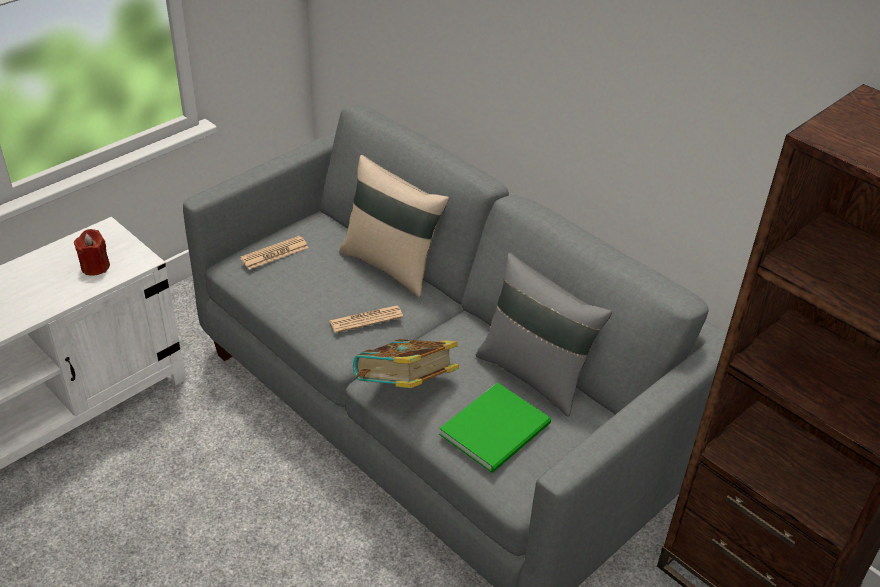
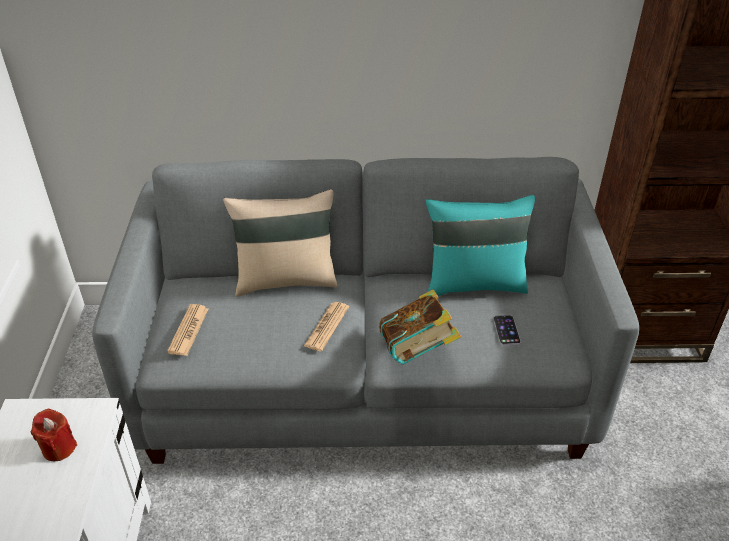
camera: 45 degrees left, 0 degrees up
(498, 429) = (506, 330): green book -> phone
(535, 374) = (474, 283): grey pillow -> turquoise pillow

